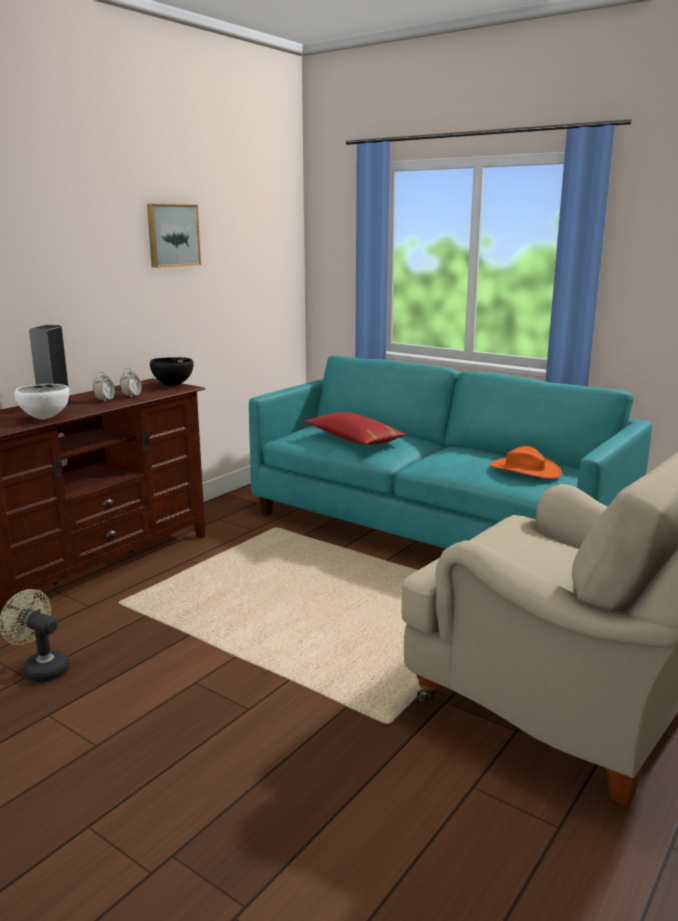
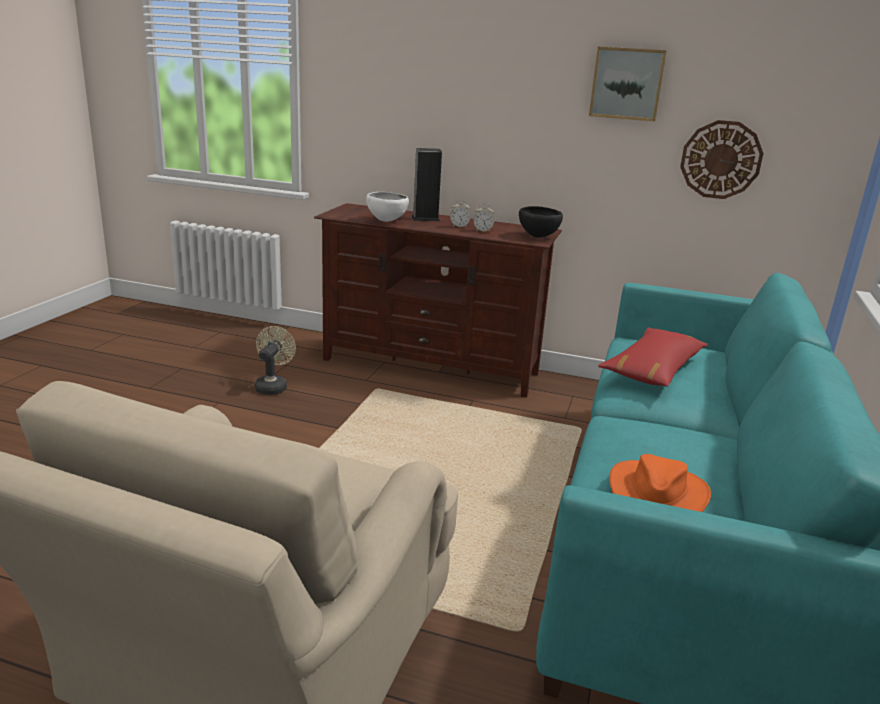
camera: 70 degrees right, 5 degrees up
(238, 288) = (721, 160): none -> wall clock

